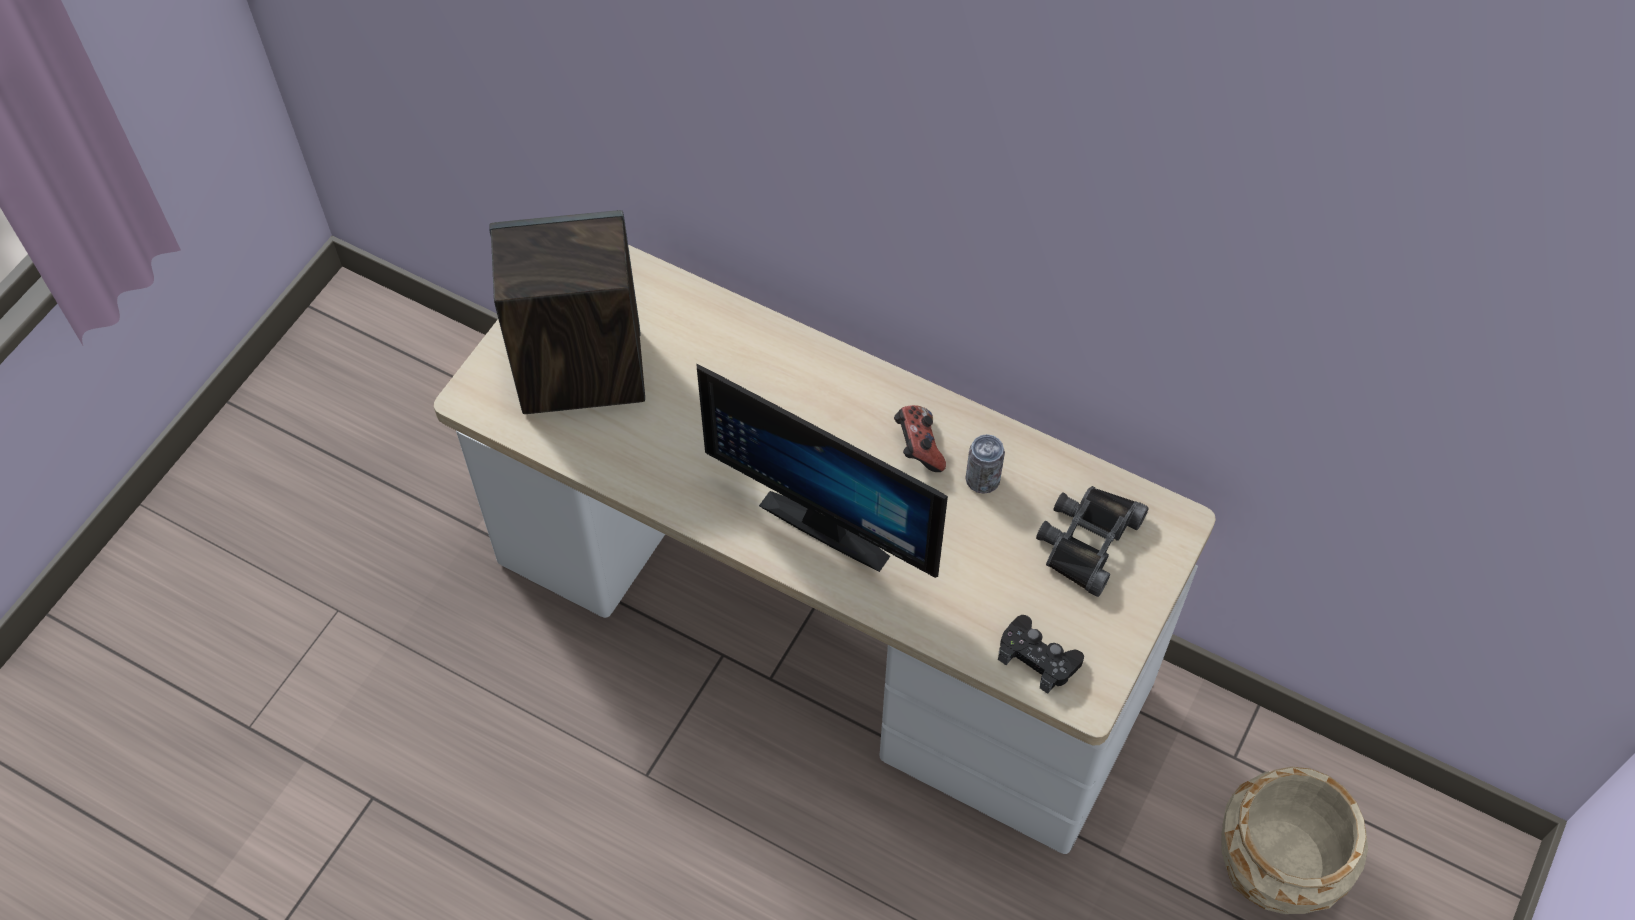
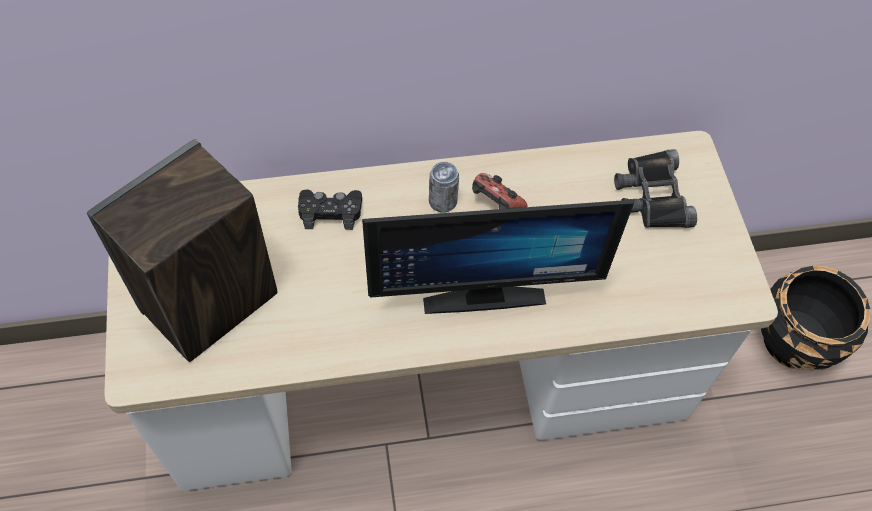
camera: 40 degrees left, 0 degrees up
(982, 479) = (554, 198): can -> can (442, 201)
(1038, 658) = (694, 292): black game controller -> black game controller (330, 212)
(1277, 864) = (794, 340): beige planter -> black planter

